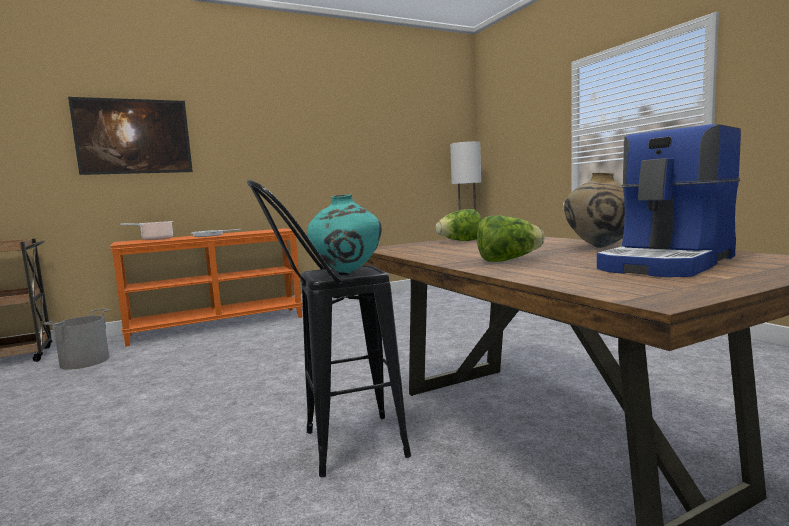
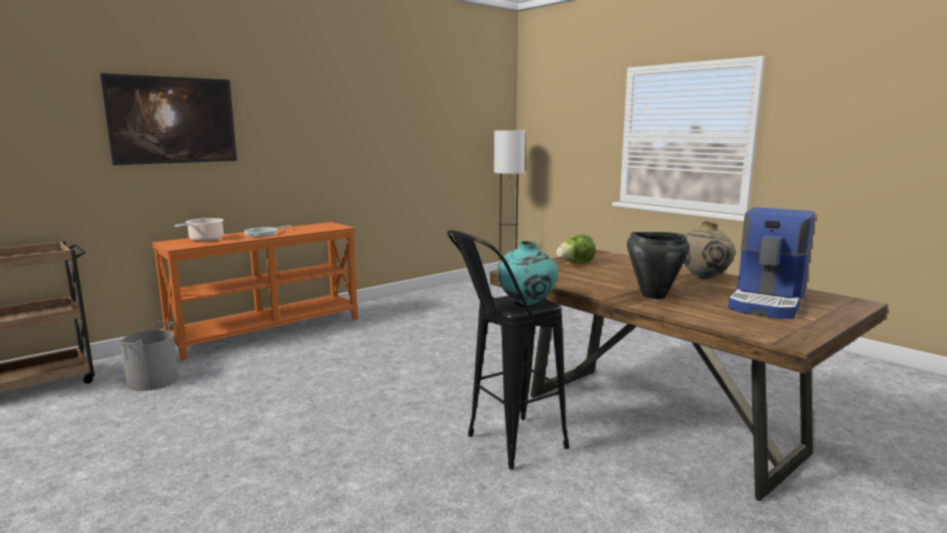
camera: 15 degrees left, 5 degrees up
(507, 260) = (653, 295): lettuce -> black cooking pot

